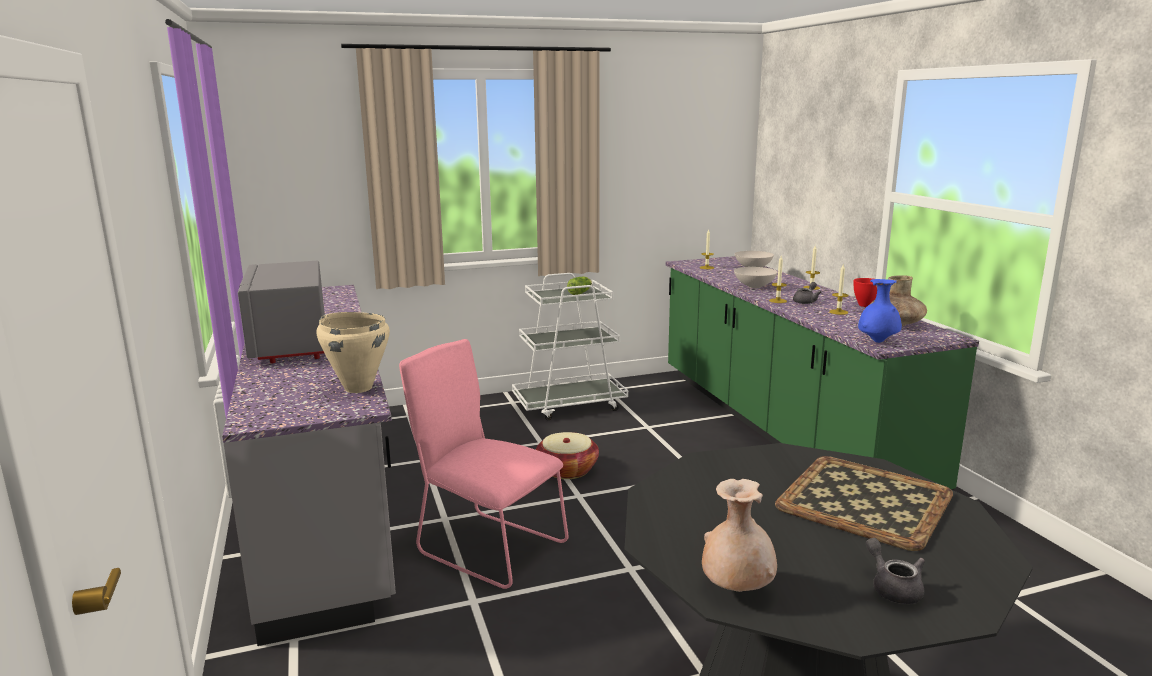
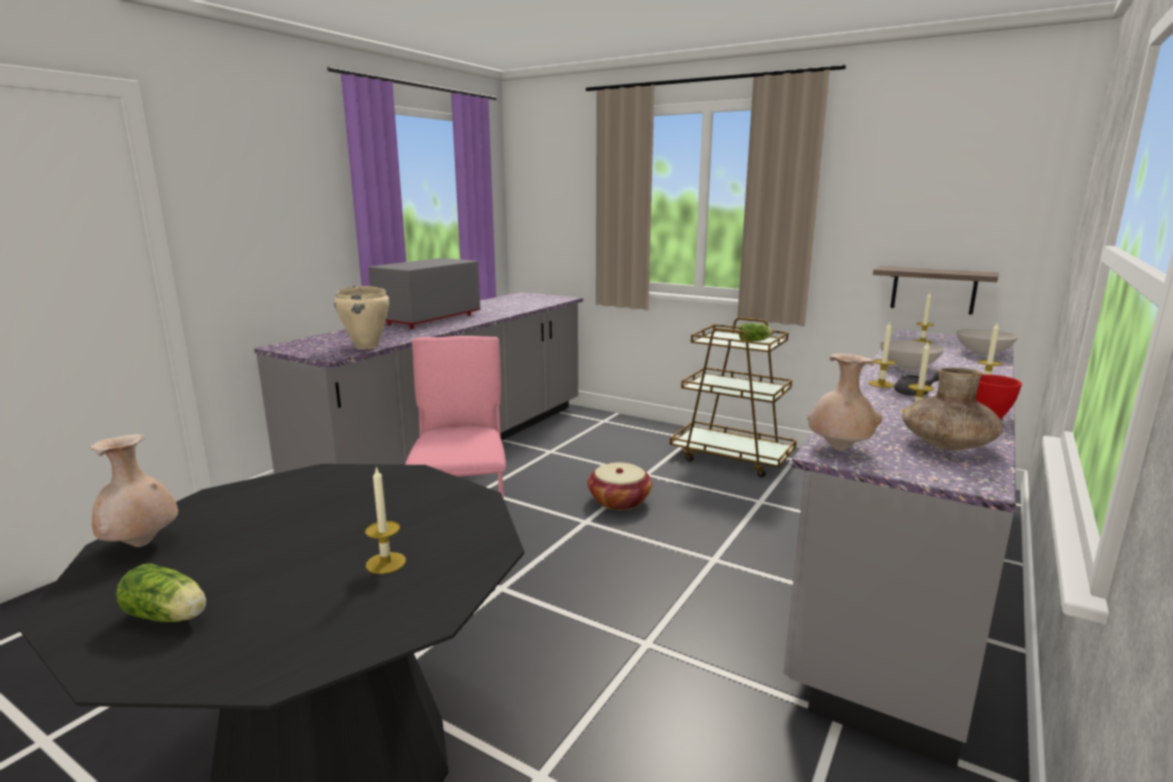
camera: 50 degrees right, 0 degrees up
(570, 405) = (732, 457): white cart -> brown cart
(679, 227) = (933, 290): none -> shelf
(780, 429) = (904, 567): green counter -> grey counter
(866, 501) = (386, 563): tray -> candle
(877, 342) = (839, 449): blue vase -> beige vase
(893, 588) = (169, 617): grey teapot -> lettuce

